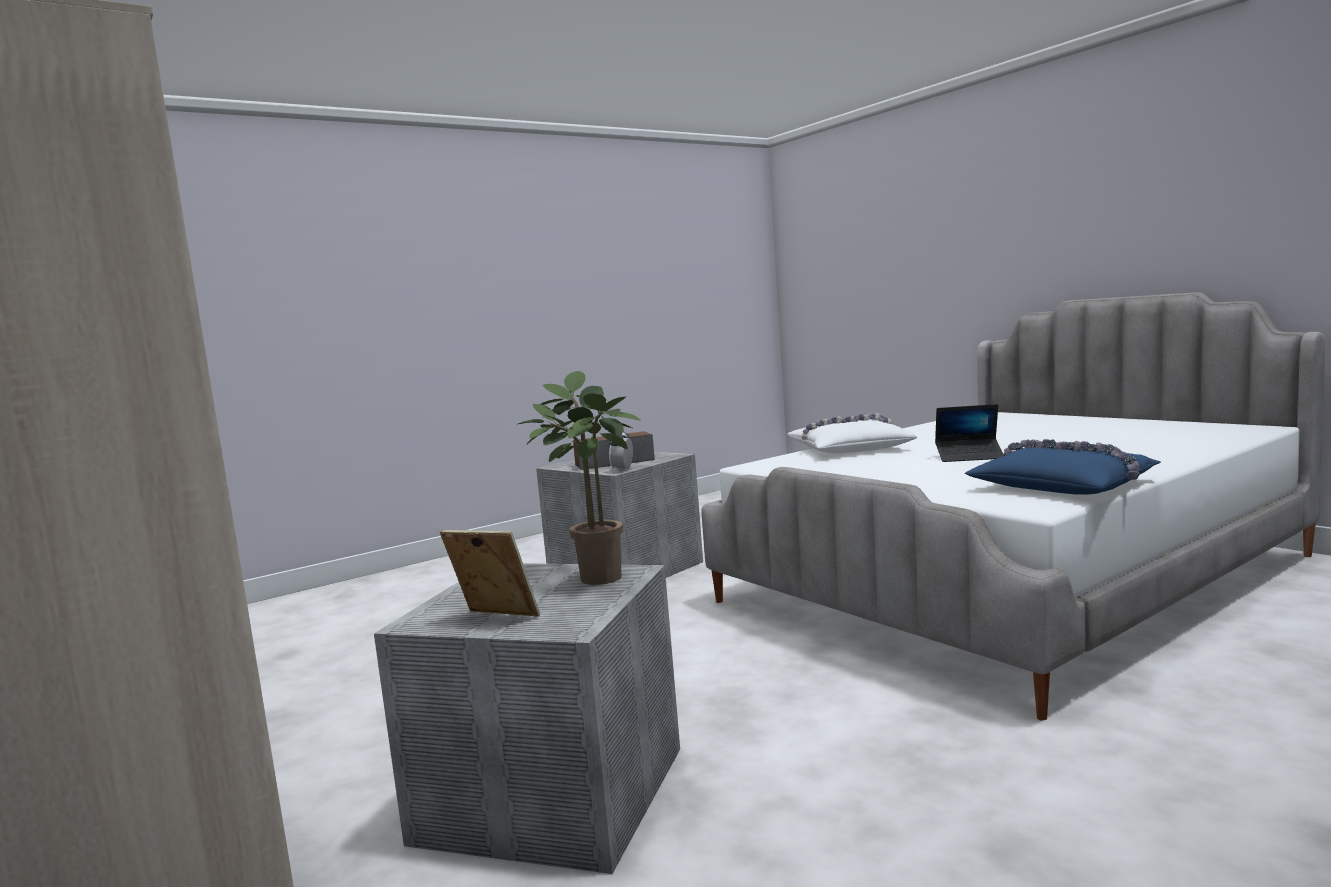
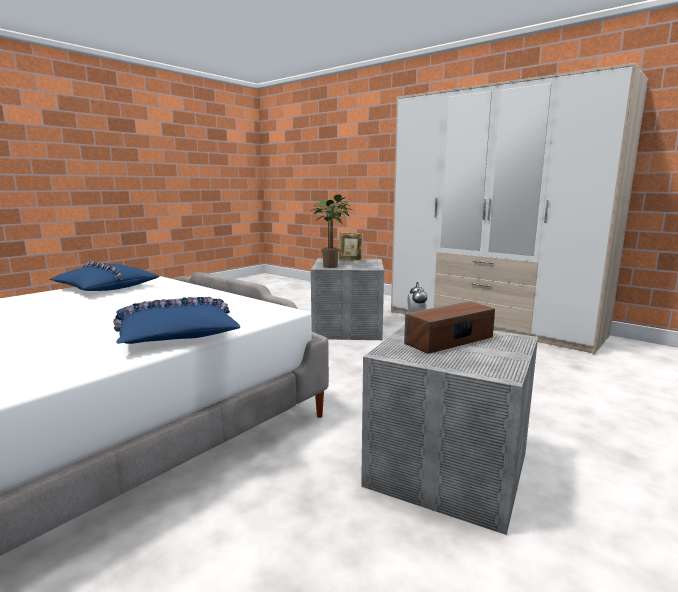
camera: 165 degrees right, 5 degrees up
(849, 449) = (176, 333): white pillow -> blue pillow
(969, 457) = (96, 314): laptop -> none

